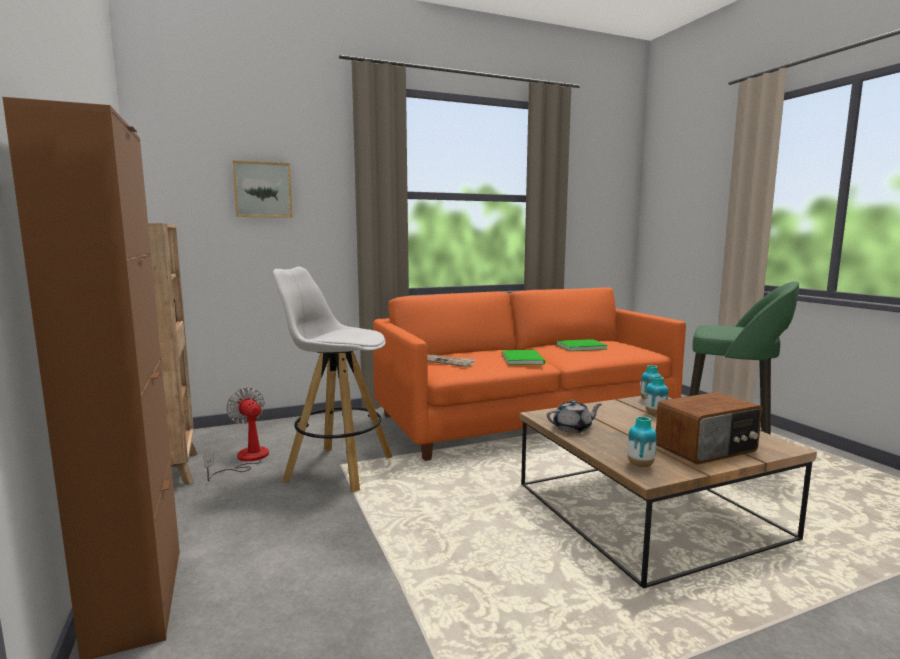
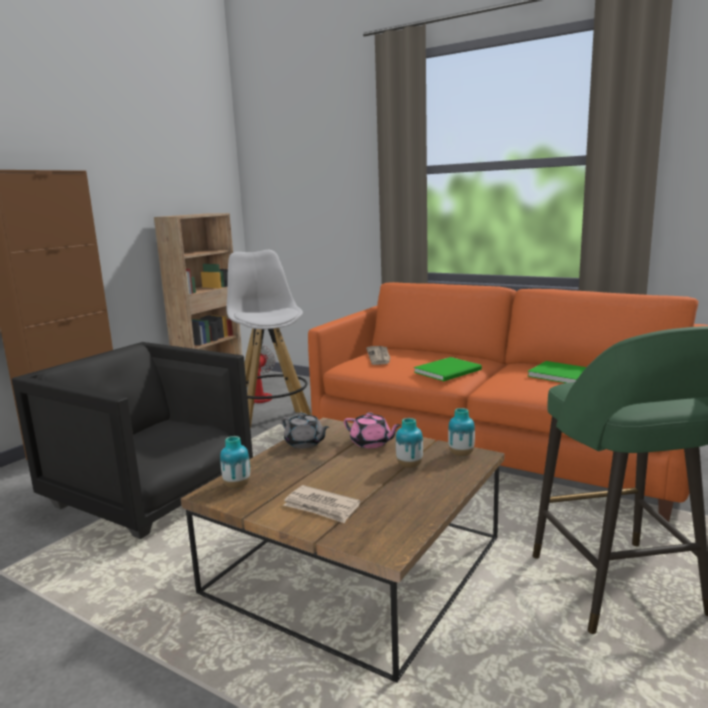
camera: 55 degrees right, 5 degrees up
(262, 190) = (316, 176): picture -> none
(395, 570) = (151, 493): none -> black armchair
(600, 413) = (371, 443): none -> pink teapot
(707, 449) = (321, 507): radio -> newspaper

